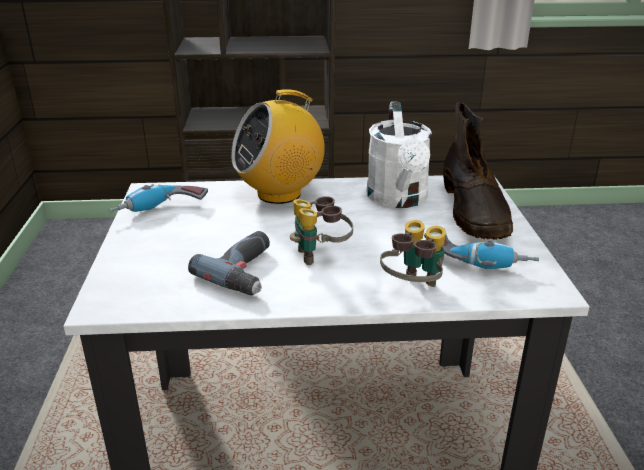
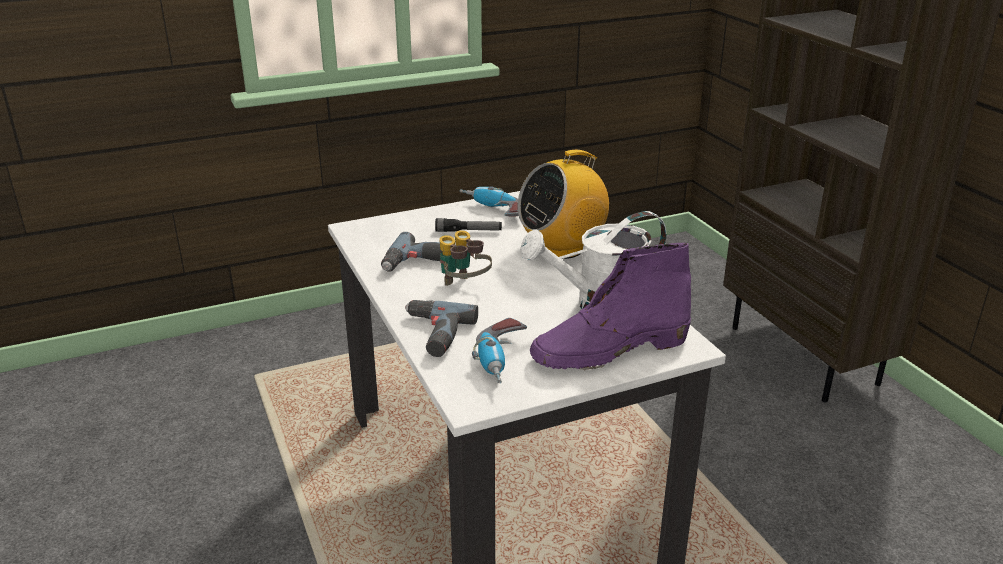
camera: 70 degrees right, 0 degrees up
(195, 231) = (468, 231): none -> flashlight
(280, 194) = (562, 248): radio -> radio turned 75 degrees counterclockwise
(413, 289) = (433, 334): binoculars -> power drill
(474, 211) = (609, 350): brown boot -> purple boot

